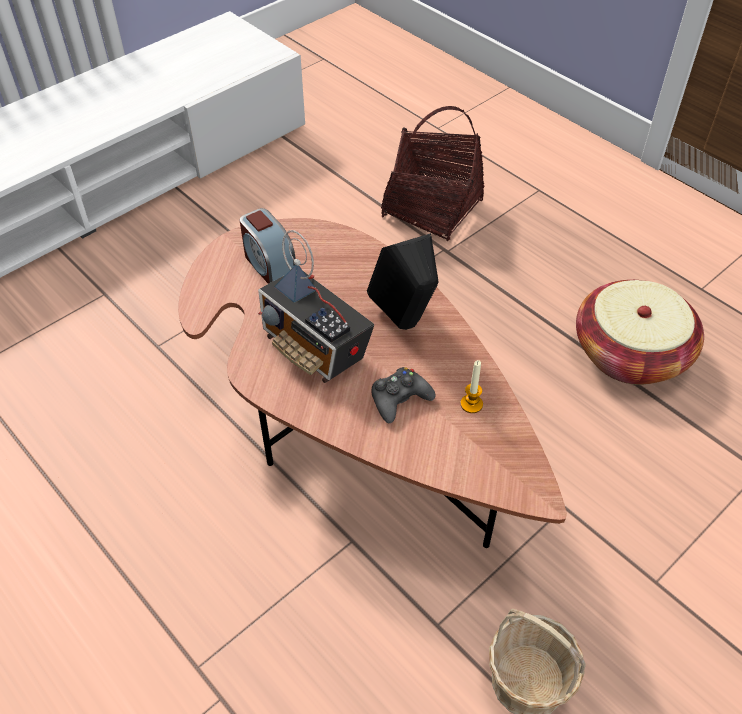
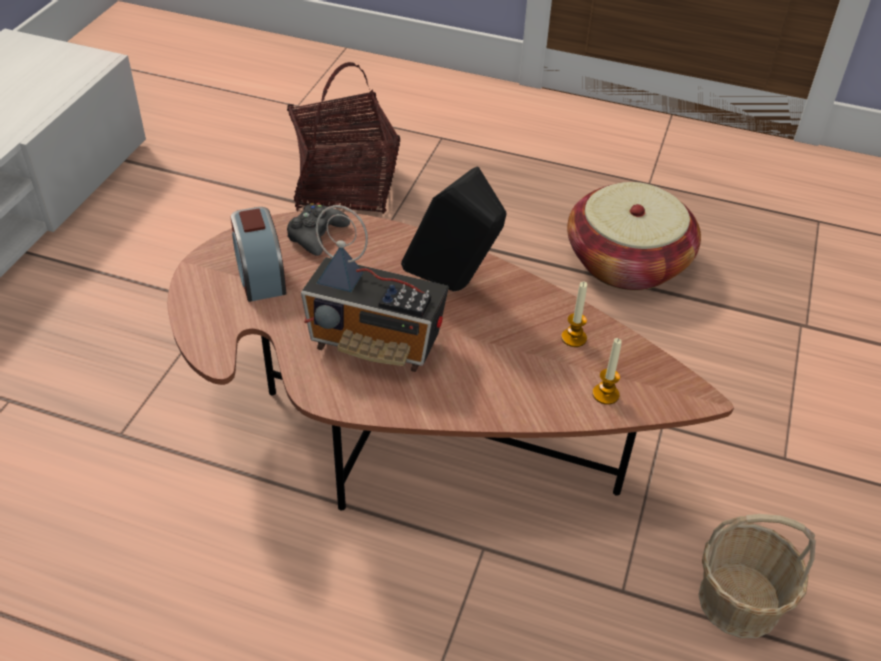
camera: 30 degrees left, 5 degrees down
(269, 264) = (260, 275): alarm clock -> alarm clock turned 45 degrees clockwise
(399, 399) = (500, 359): black game controller -> black game controller (316, 235)
(463, 461) = (605, 394): none -> candle

